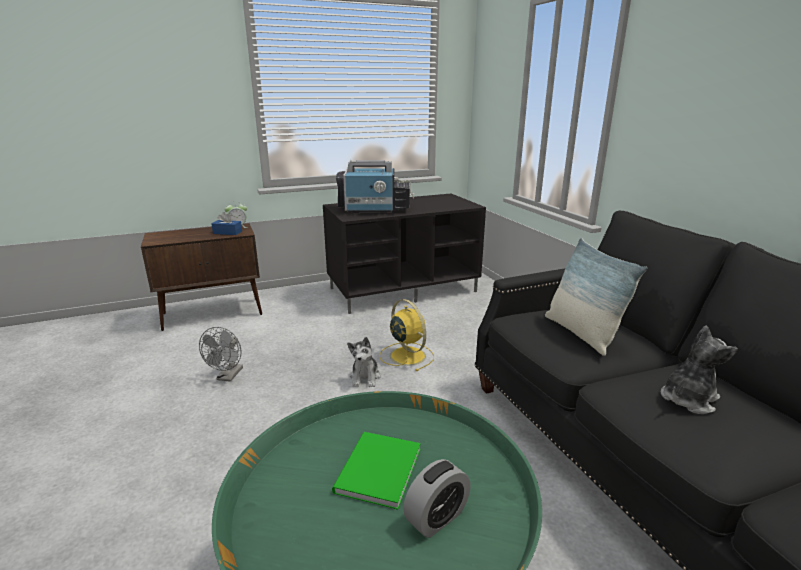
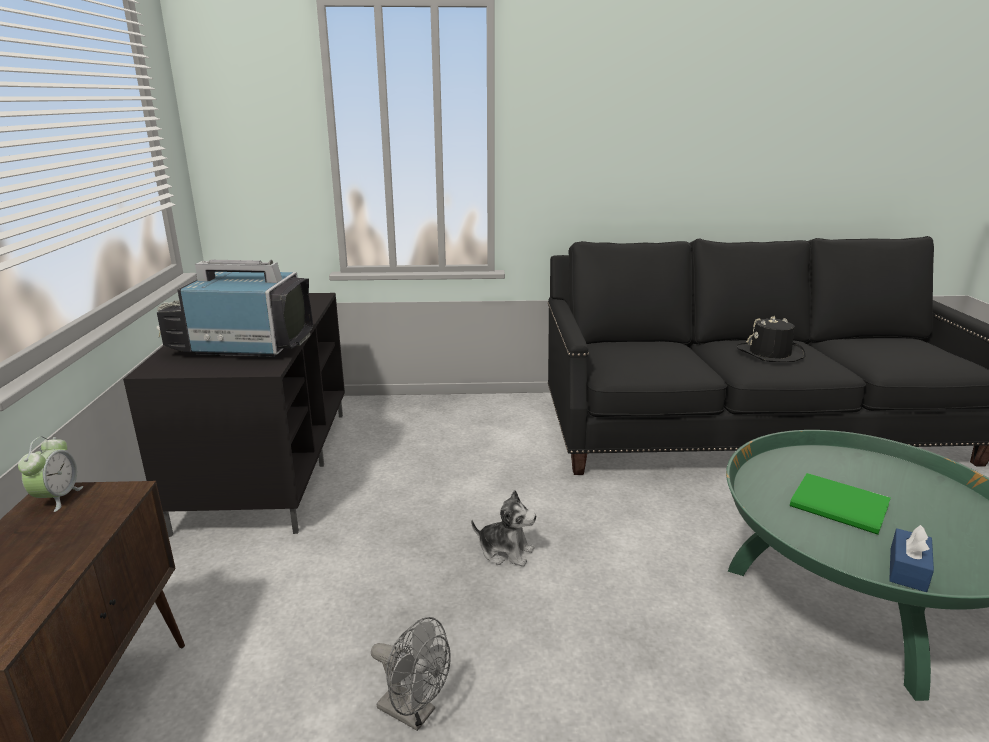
camera: 70 degrees left, 0 degrees up
(227, 232) = (86, 514): blue tissue box -> blue tissue box (907, 569)
(375, 209) = (242, 346): television -> television turned 105 degrees counterclockwise
(406, 355) = (470, 506): yellow fan -> none
(437, 518) = (892, 489): alarm clock -> none
(581, 333) = (658, 355): pillow -> none
(687, 399) = (770, 353): plush toy -> black hat

